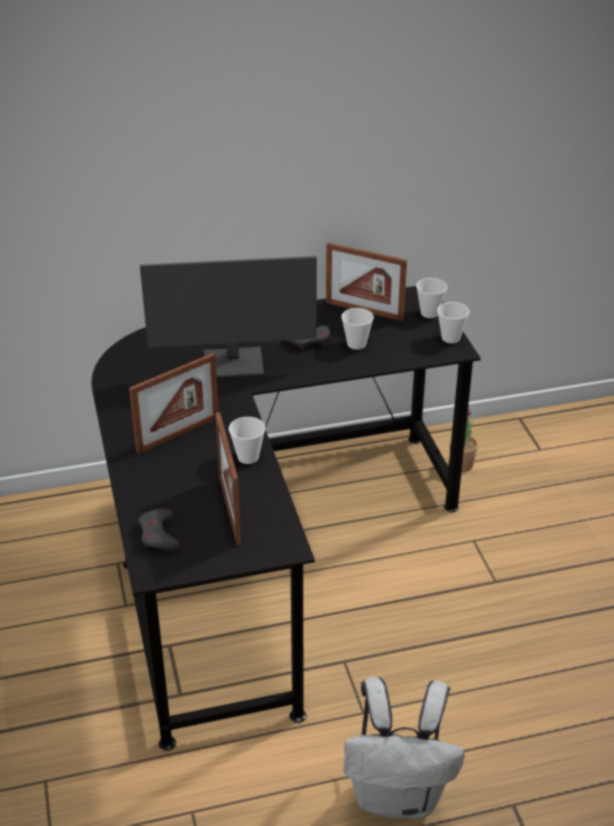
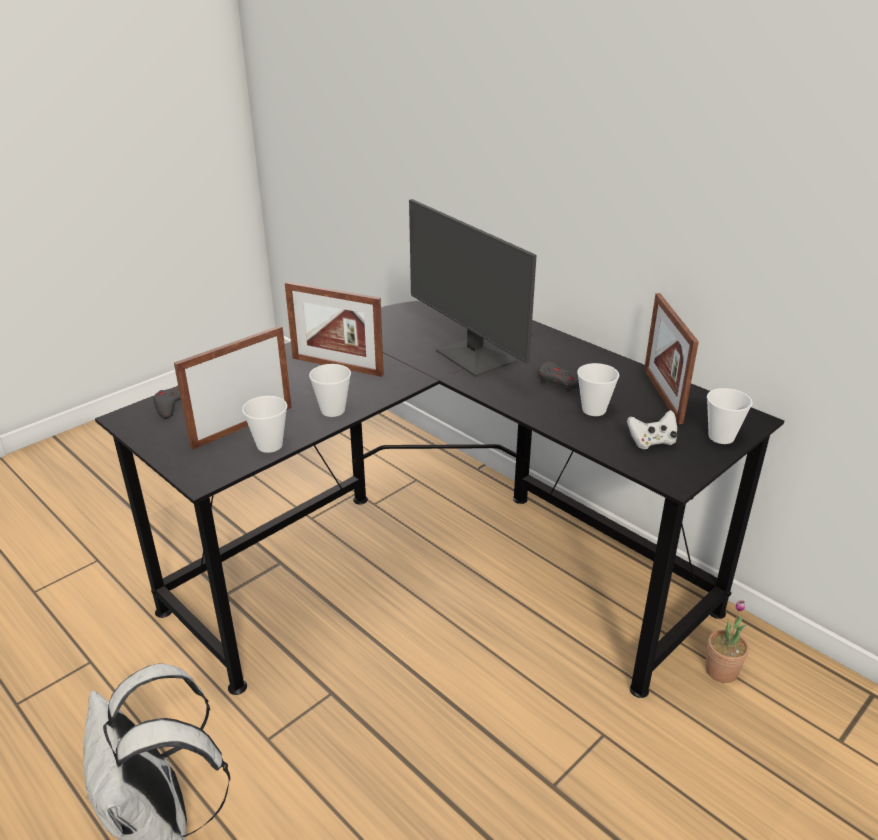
camera: 60 degrees right, 5 degrees down
(413, 340) = (651, 442): none -> white game controller
(450, 338) = (692, 467): cup -> cup (269, 445)

